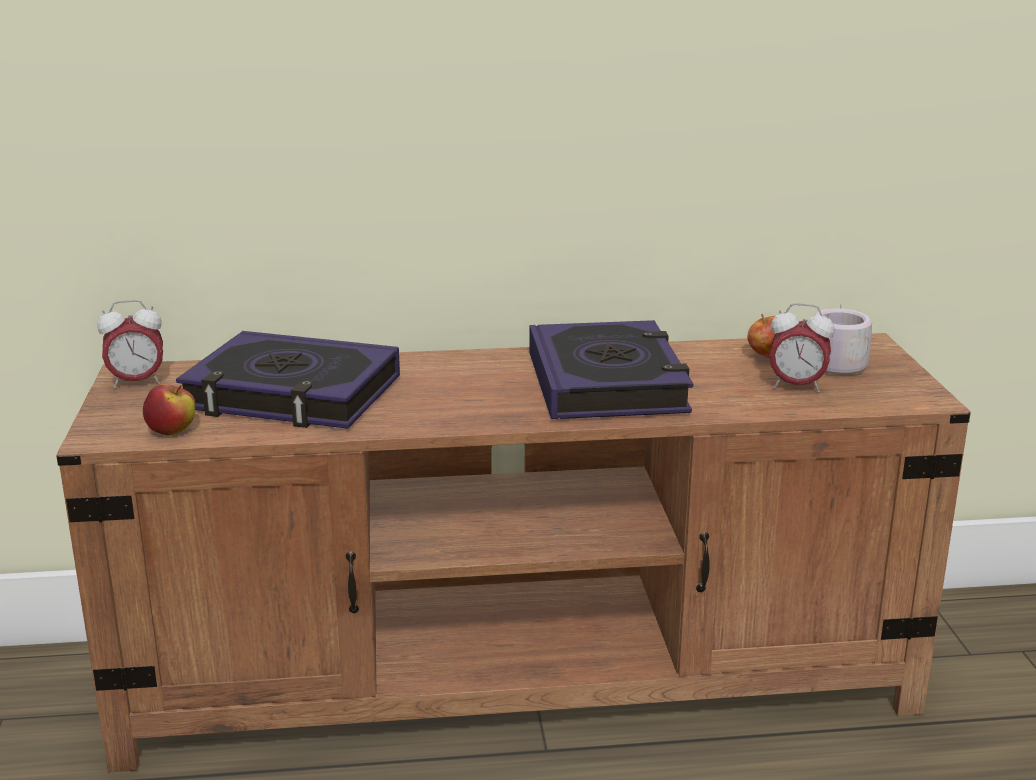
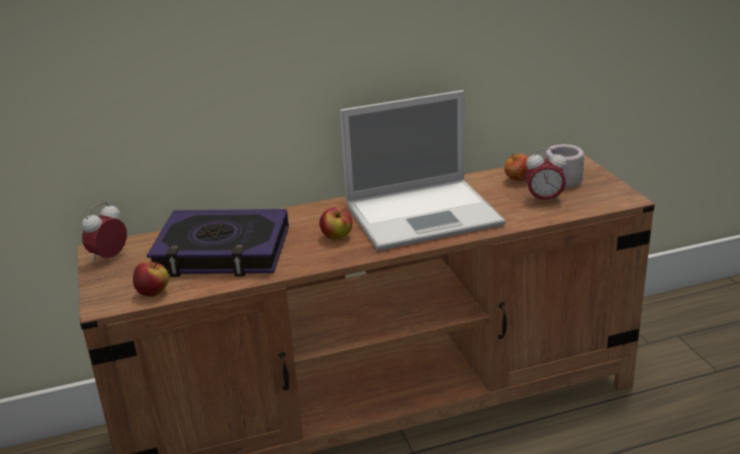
camera: 10 degrees left, 5 degrees up
(137, 383) = (109, 258): alarm clock -> alarm clock turned 150 degrees clockwise
(462, 396) = (337, 237): none -> apple
(607, 383) = (425, 214): book -> laptop

